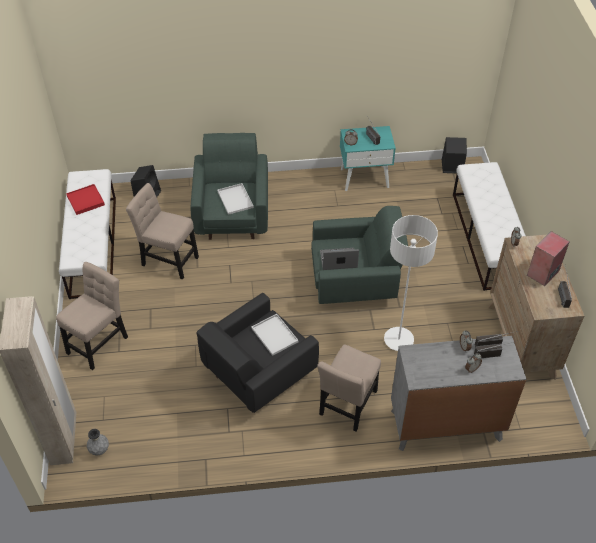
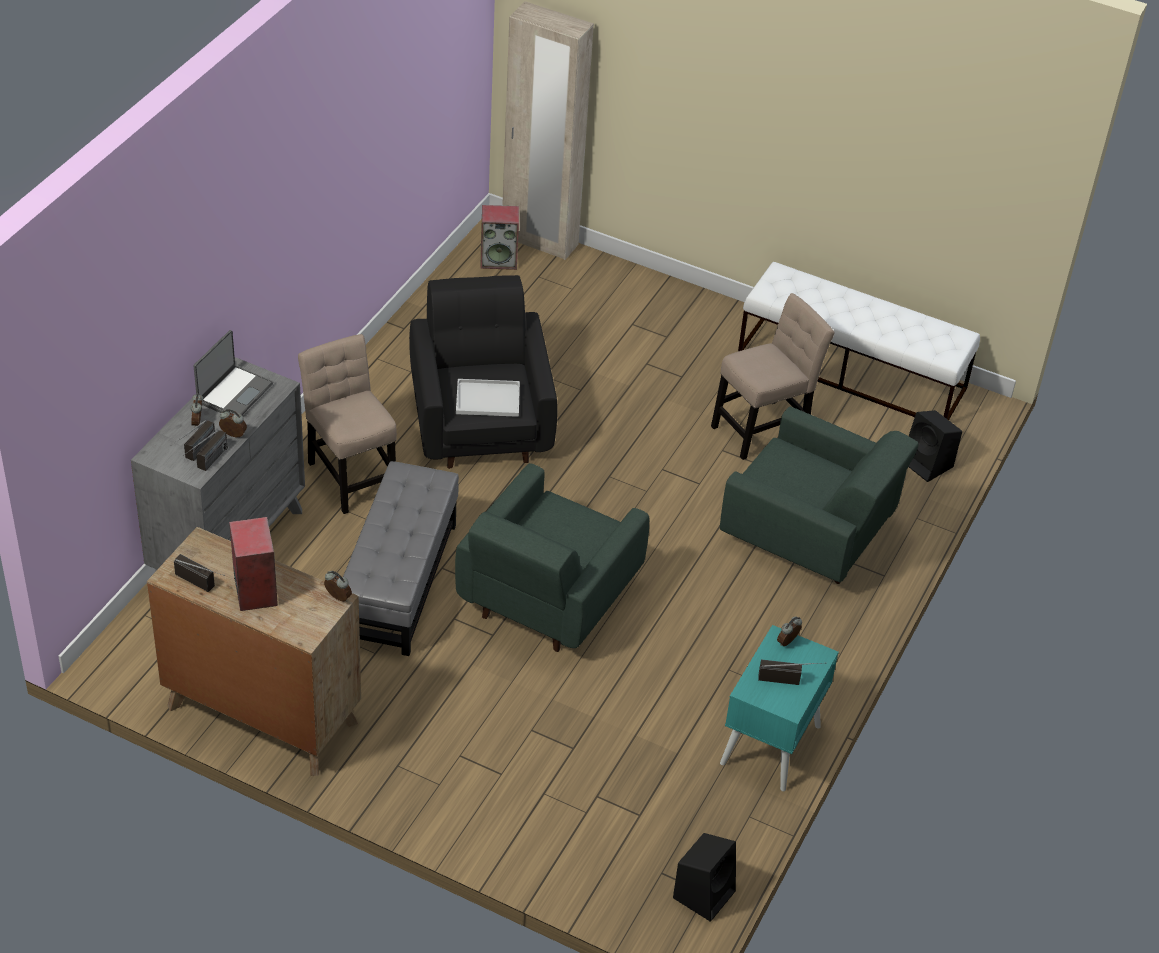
camera: 120 degrees right, 5 degrees down
(86, 200) = (895, 325): red tray -> none
(99, 342) = (662, 314): beige chair -> none
(99, 450) = (499, 260): grey vase -> speaker
(234, 199) = (787, 481): white tray -> none
(338, 261) = (559, 524): laptop -> laptop (234, 393)
(398, 340) = (399, 582): white floor lamp -> grey ottoman
(487, 239) = (487, 818): white bench -> none

